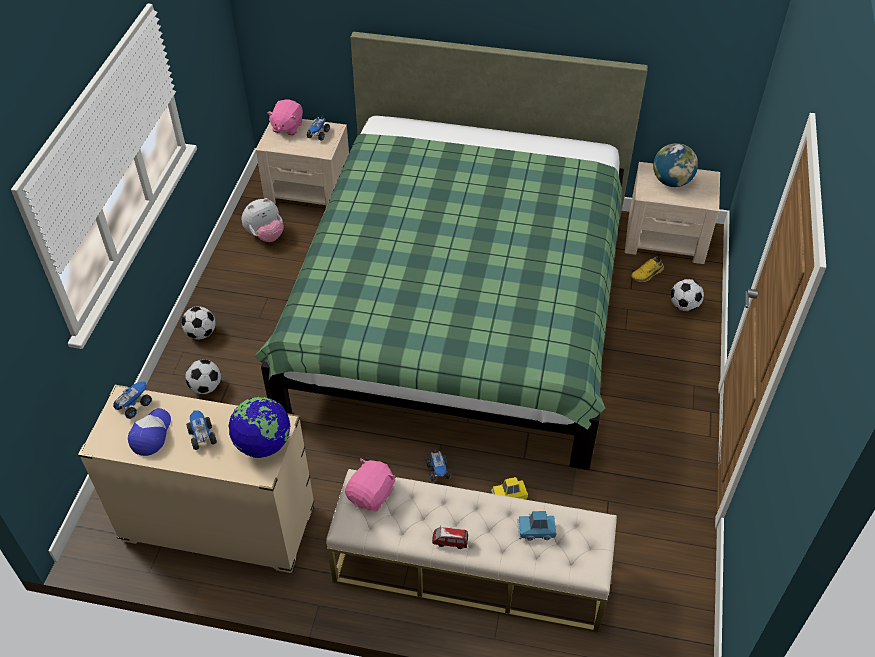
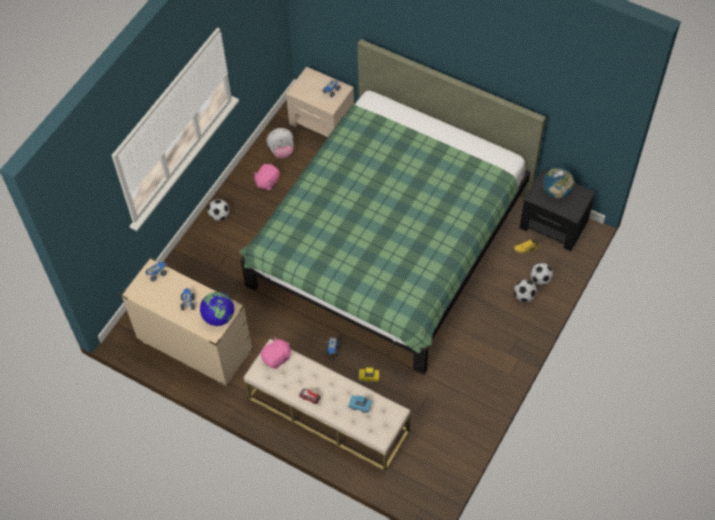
camera: 20 degrees right, 10 degrees up
(151, 434) = (161, 294): cap -> none
(206, 387) = (212, 254): football -> football (524, 296)
(287, 127) = (312, 79): pink plush toy -> pink plush toy (267, 181)
(666, 239) = (554, 224): beige nightstand -> black nightstand

